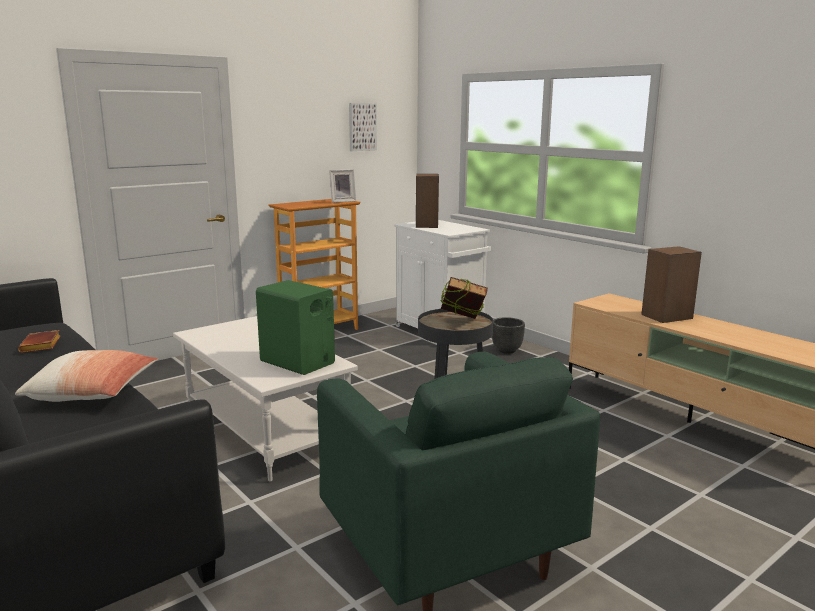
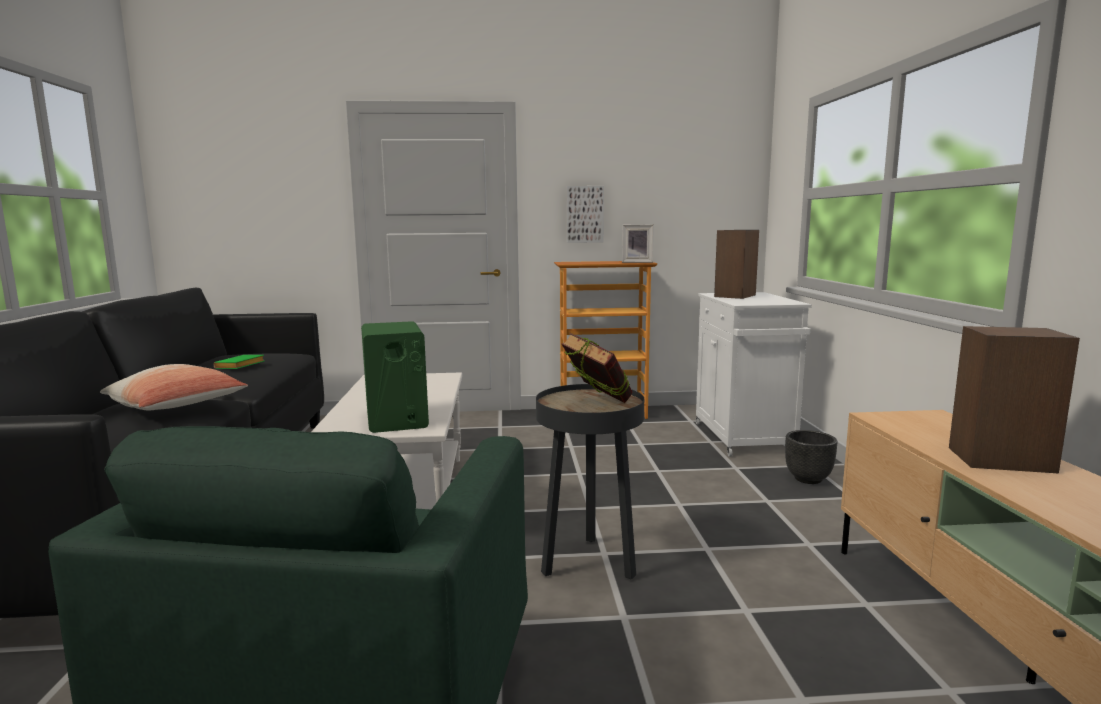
camera: 35 degrees right, 5 degrees down
(42, 346) = (240, 366): brown book -> green book
(361, 127) = (684, 177): picture -> picture (584, 214)

